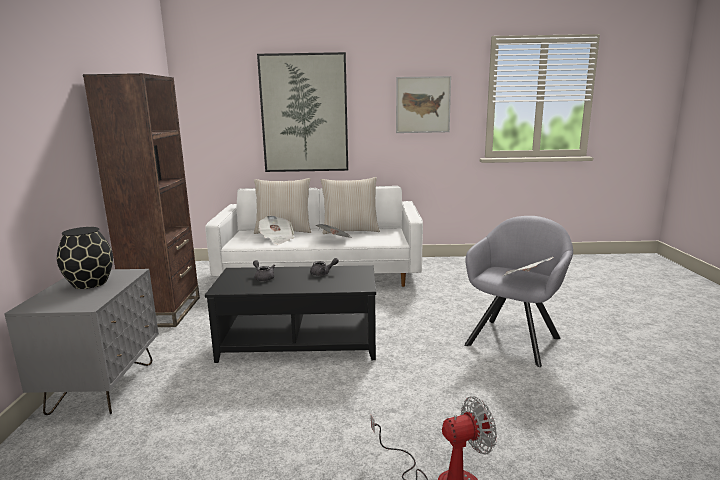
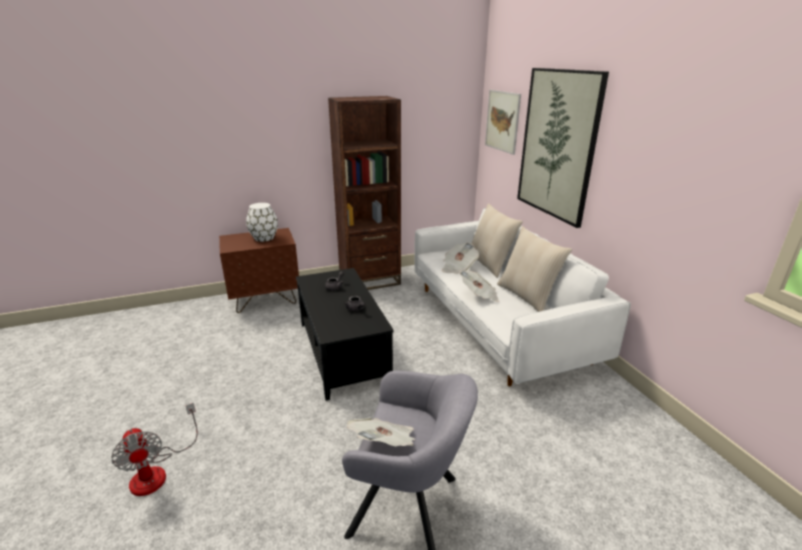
camera: 70 degrees right, 10 degrees up
(89, 283) = (264, 238): black vase -> white vase
(103, 387) = (265, 299): grey nightstand -> brown nightstand
(423, 105) = (684, 168): picture -> picture (502, 121)

